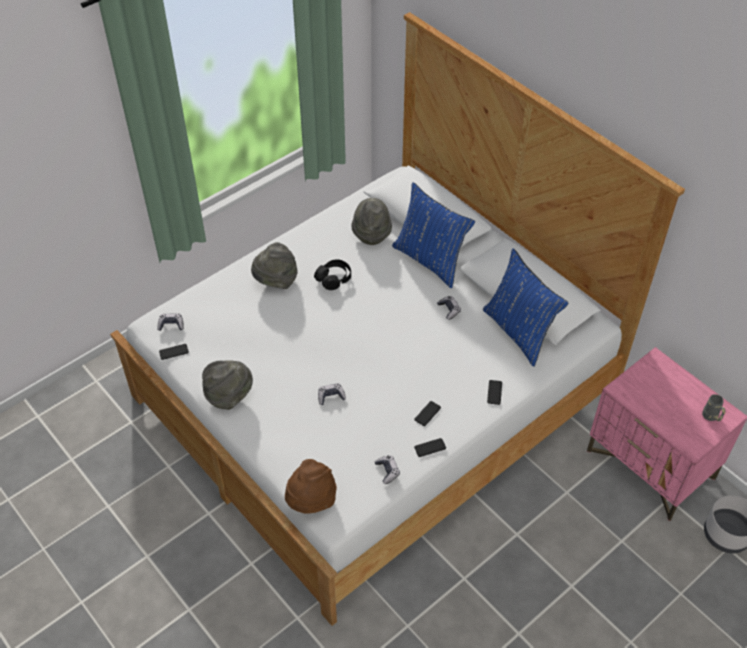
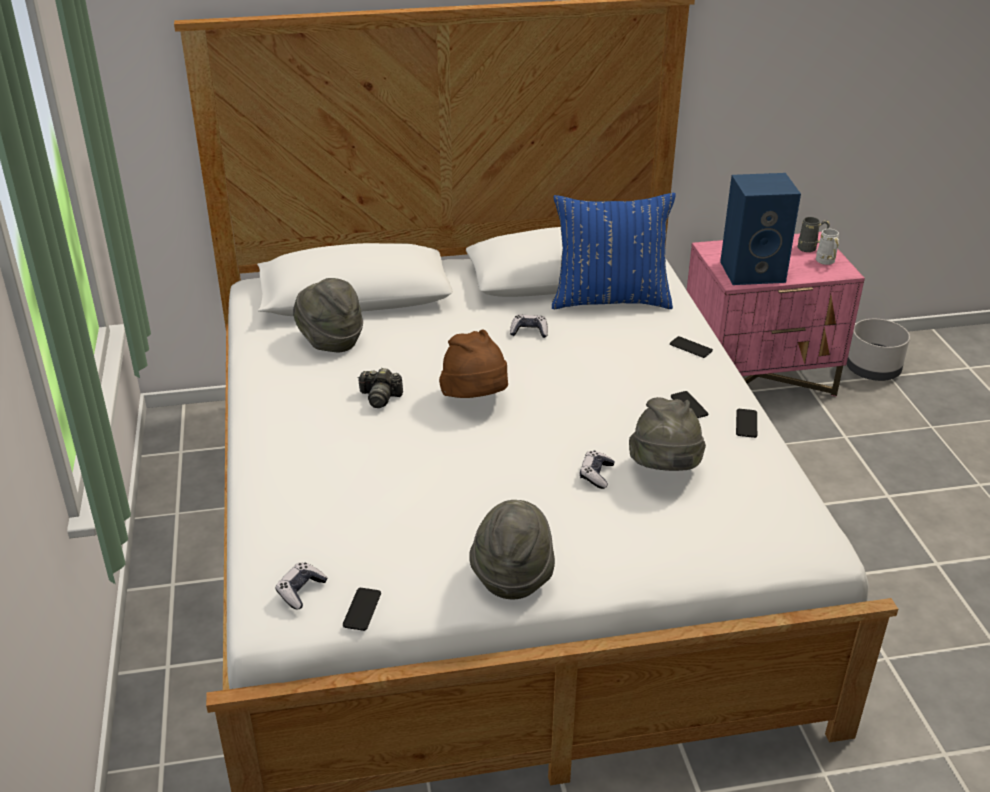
camera: 60 degrees left, 15 degrees down
(276, 281) = (326, 450): grey hat -> grey hat (664, 471)
(311, 500) = (776, 557): brown hat -> brown hat (476, 399)
(333, 279) = (380, 397): black headphones -> camera
(387, 471) = (764, 470): game controller -> none
(430, 260) = (430, 316): blue pillow -> none
(644, 395) = (753, 271): none -> blue speaker
(698, 433) = (826, 262): none -> white mug

